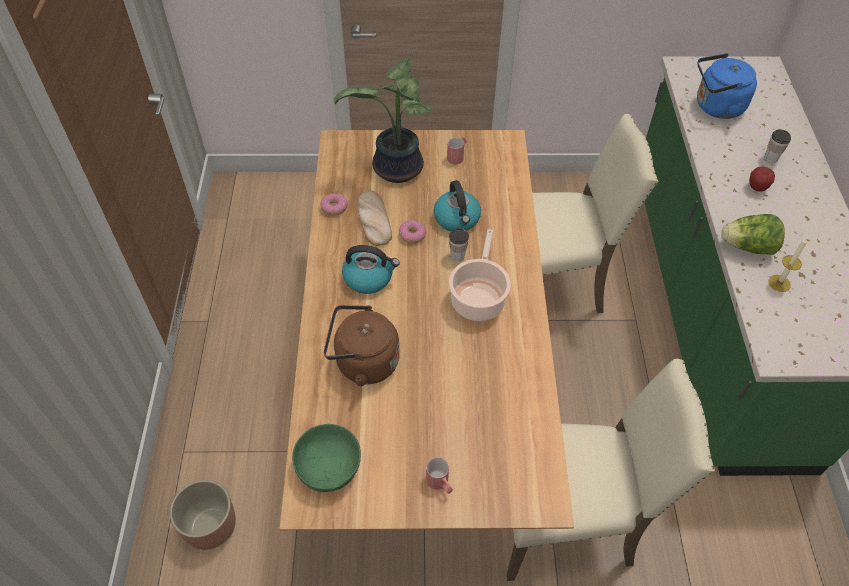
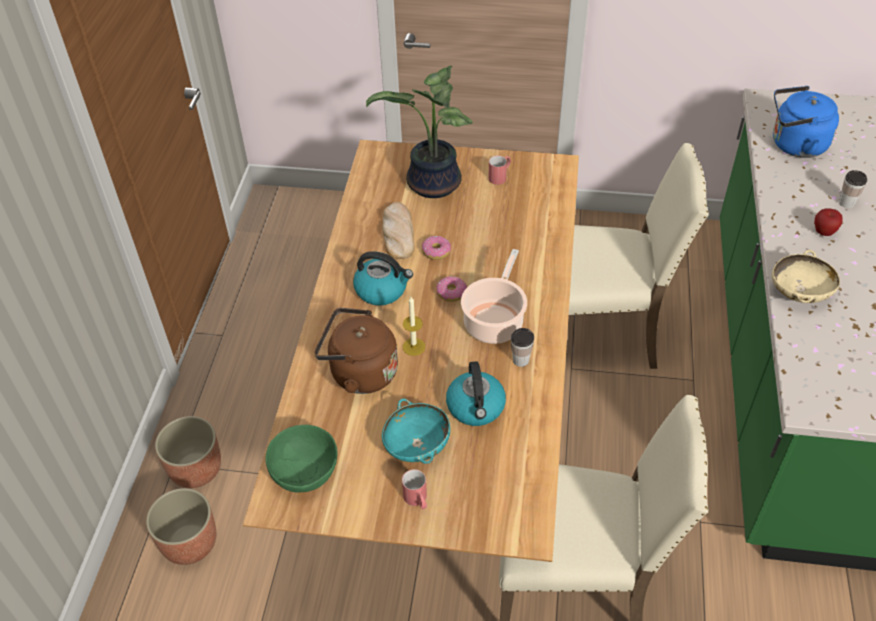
camera: 10 degrees right, 5 degrees down
(205, 454) = (196, 469): none -> planter
(334, 208) = (359, 217): donut -> donut (451, 293)
(429, 429) = (417, 445): none -> turquoise bowl
(457, 219) = (487, 240): kettle -> kettle (476, 407)
(457, 256) = (480, 276): cup -> cup (521, 360)
(748, 247) = (800, 292): lettuce -> beige bowl
(779, 283) = (828, 333): candle -> candle (414, 346)

